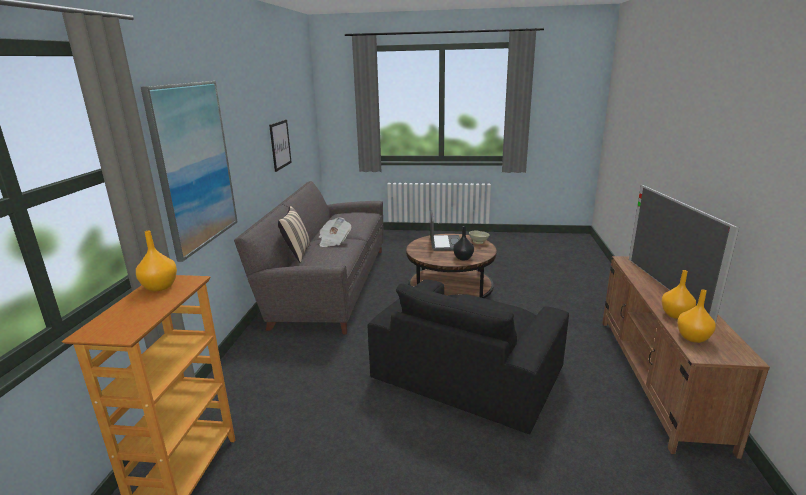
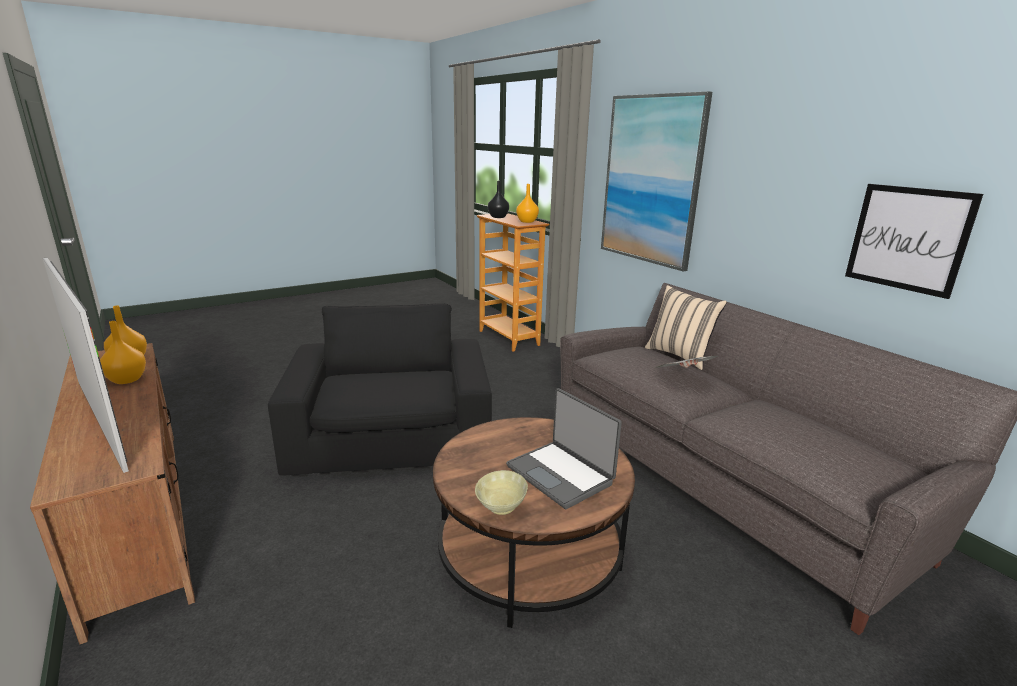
camera: 140 degrees right, 0 degrees up
(462, 258) = (482, 446): black vase -> black vase (498, 217)

